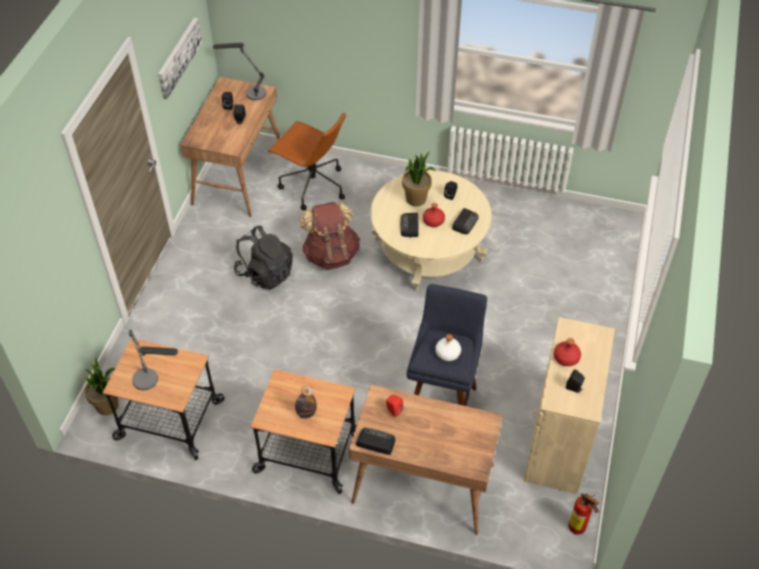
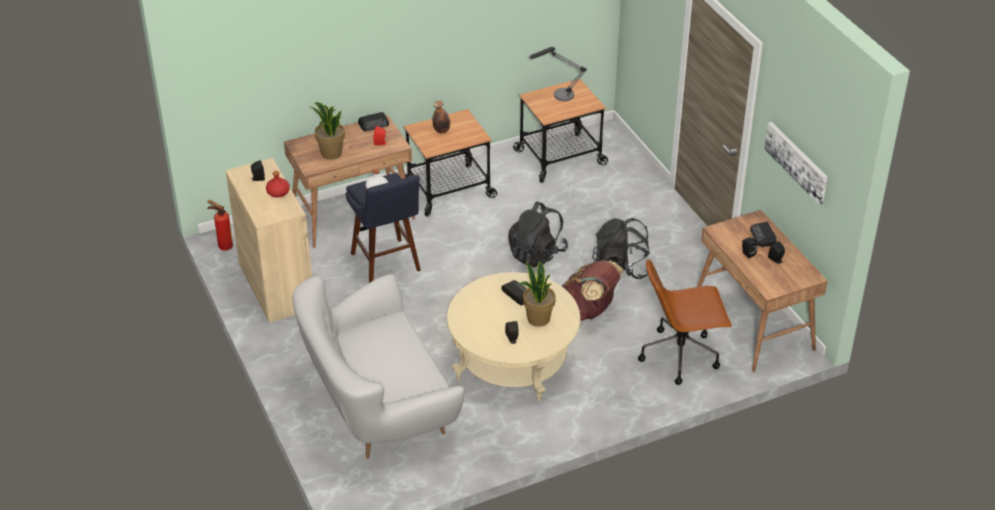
camera: 140 degrees right, 10 degrees down
(108, 406) = (609, 143): potted plant -> potted plant (331, 153)
(249, 93) = (778, 281): table lamp -> none
(311, 328) = (537, 254): none -> black backpack
(433, 221) = (502, 309): red bottle -> none
(465, 223) = (474, 323): radio -> radio (763, 237)
(556, 277) = (377, 404): none -> white sofa

